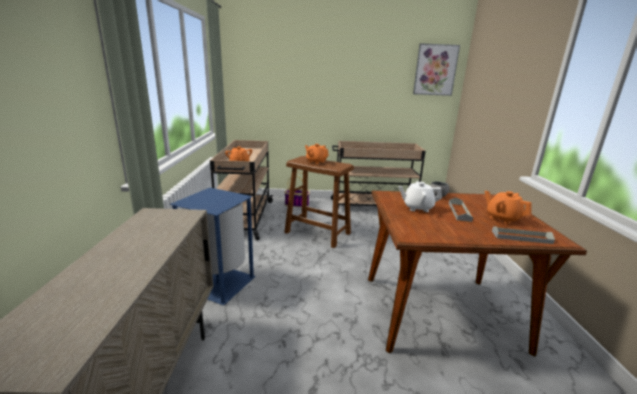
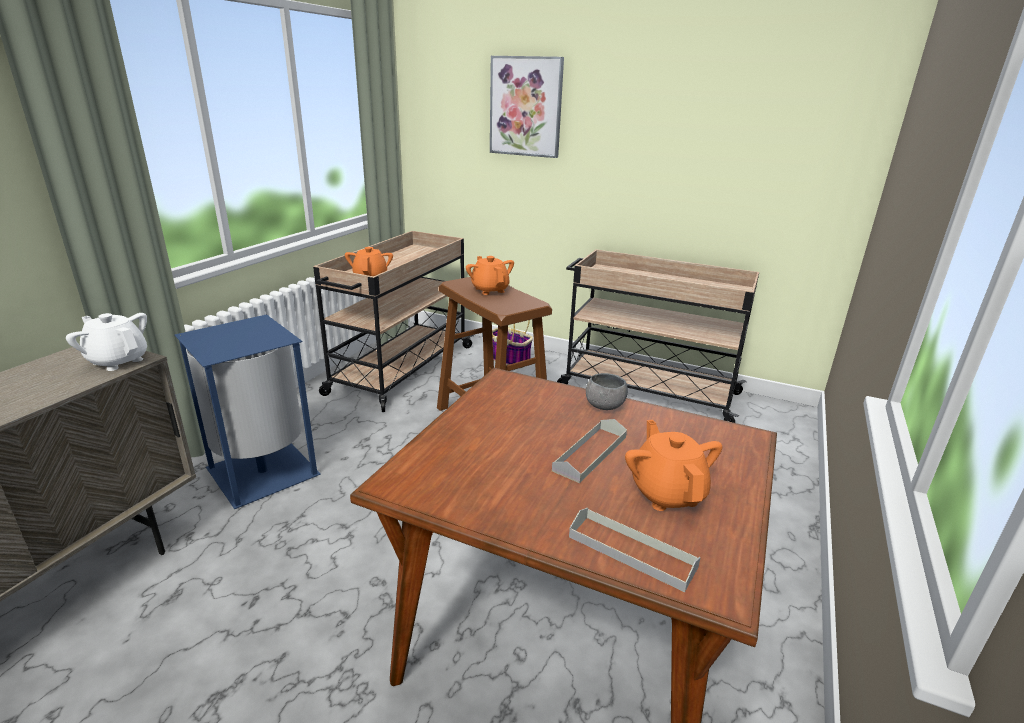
camera: 25 degrees right, 5 degrees up
(417, 208) = (516, 424): white teapot -> white teapot (118, 361)
(435, 70) = (823, 108): picture -> picture (526, 107)

